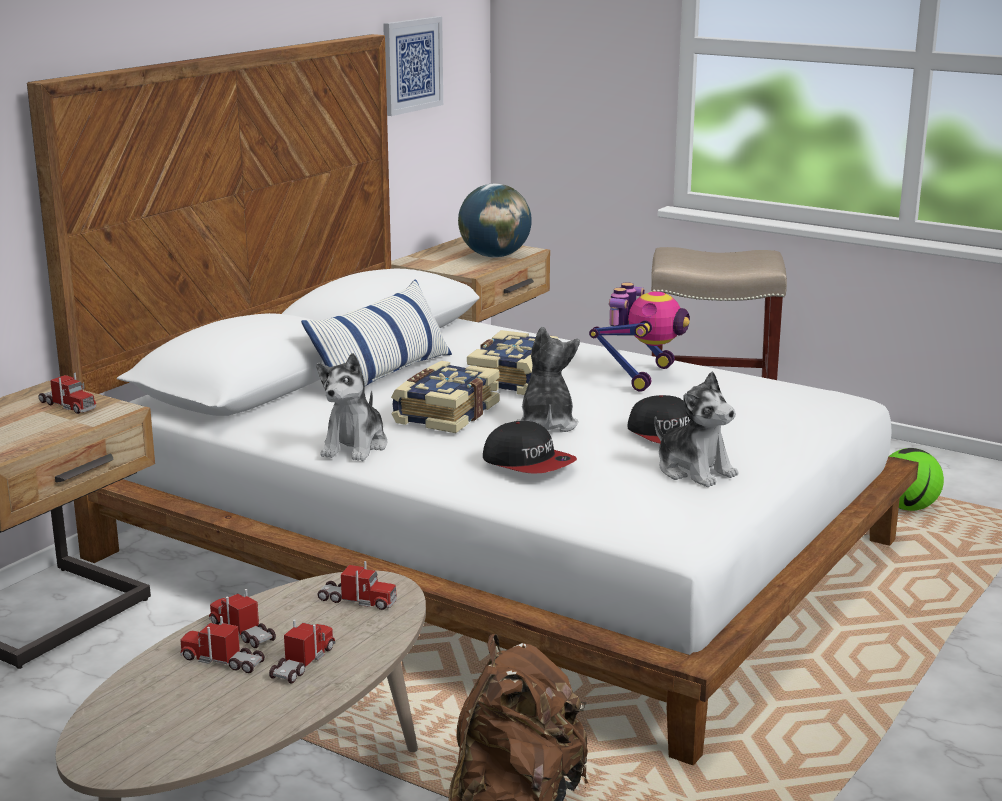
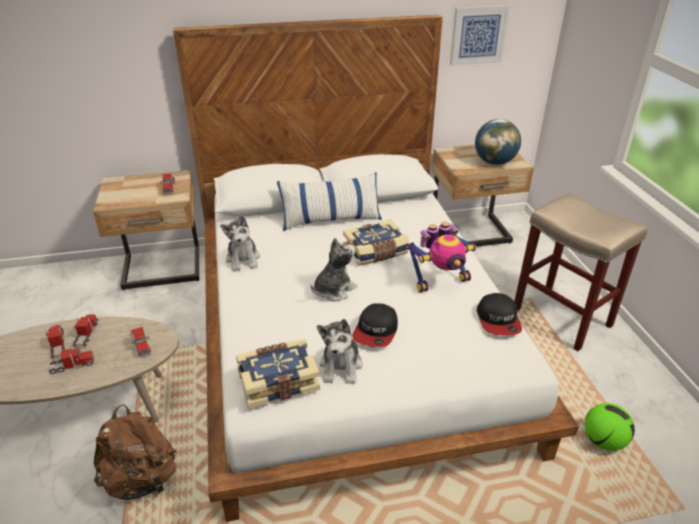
camera: 45 degrees right, 15 degrees up
(355, 446) = (243, 259): plush toy -> plush toy turned 75 degrees counterclockwise
(444, 413) = (306, 258): book -> book (278, 380)
(529, 462) = (276, 312): cap -> cap (498, 320)

